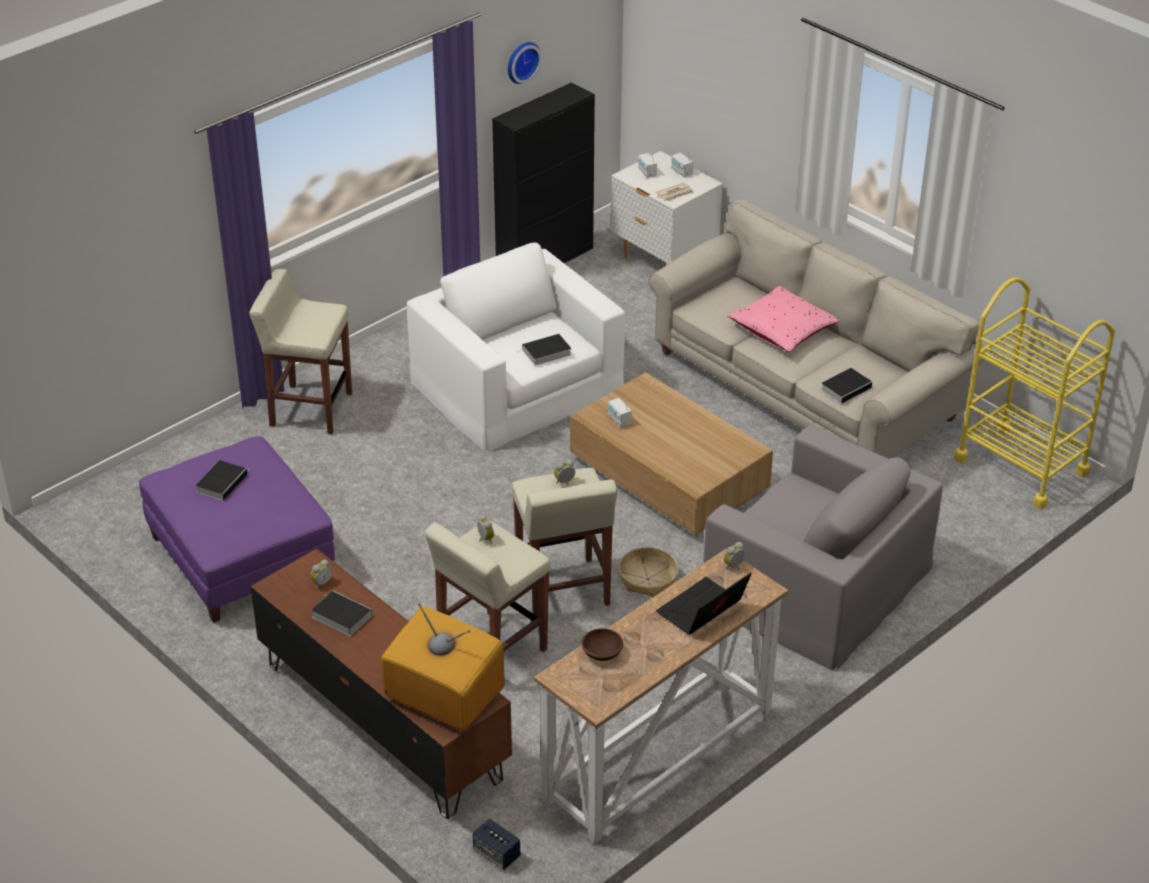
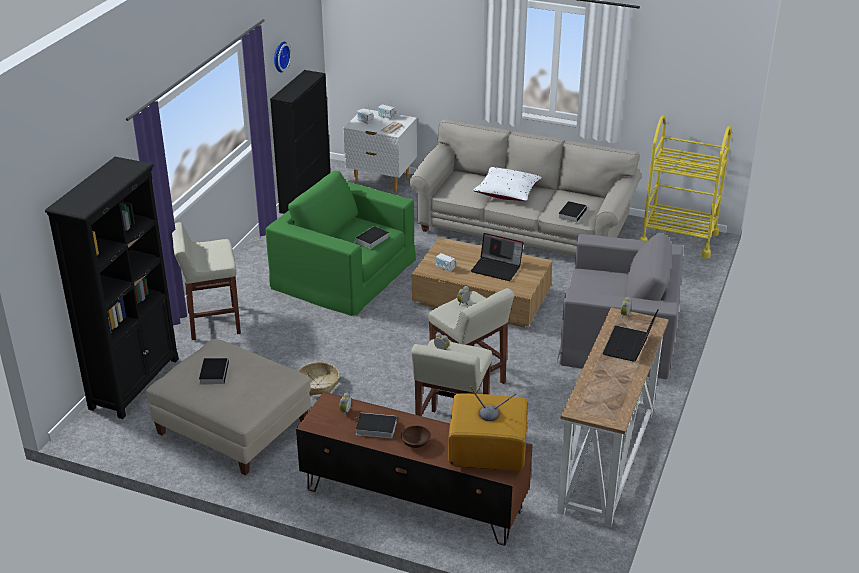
camera: 25 degrees left, 5 degrees down
(169, 463) = (135, 383): none -> black bookcase
(240, 556) = (233, 427): purple ottoman -> beige ottoman
(496, 853) = (554, 555): speaker -> none
(517, 385) = (344, 273): white armchair -> green armchair
(601, 653) = (590, 388): brown bowl -> brown bowl (415, 443)
(647, 578) = (516, 360): basket -> basket (318, 384)
(688, 441) = (497, 268): none -> laptop
(782, 330) = (507, 192): pink pillow -> white pillow

